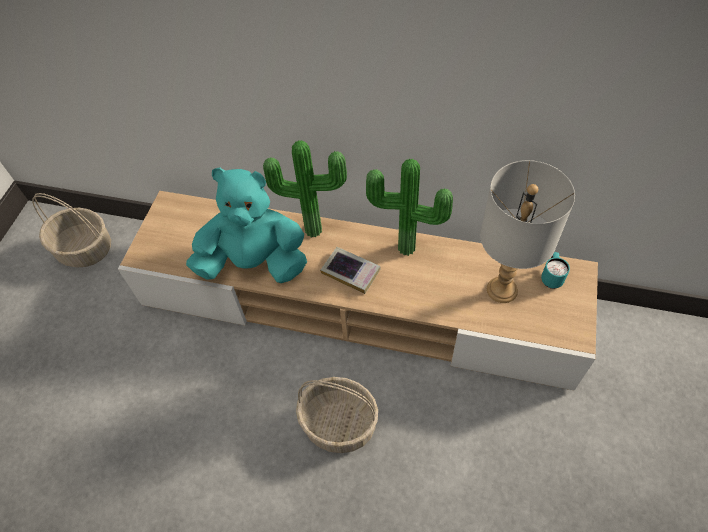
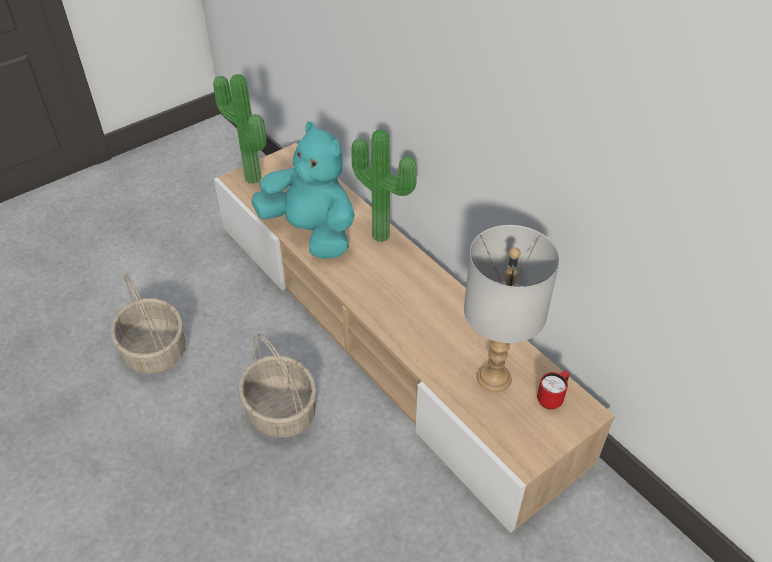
camera: 35 degrees right, 10 degrees down
(86, 249) = (225, 169): basket -> basket (155, 351)
(350, 272) = (378, 283): book -> none
(406, 251) = (441, 296): potted plant -> potted plant (250, 180)
(551, 277) = (552, 398): turquoise mug -> red mug

